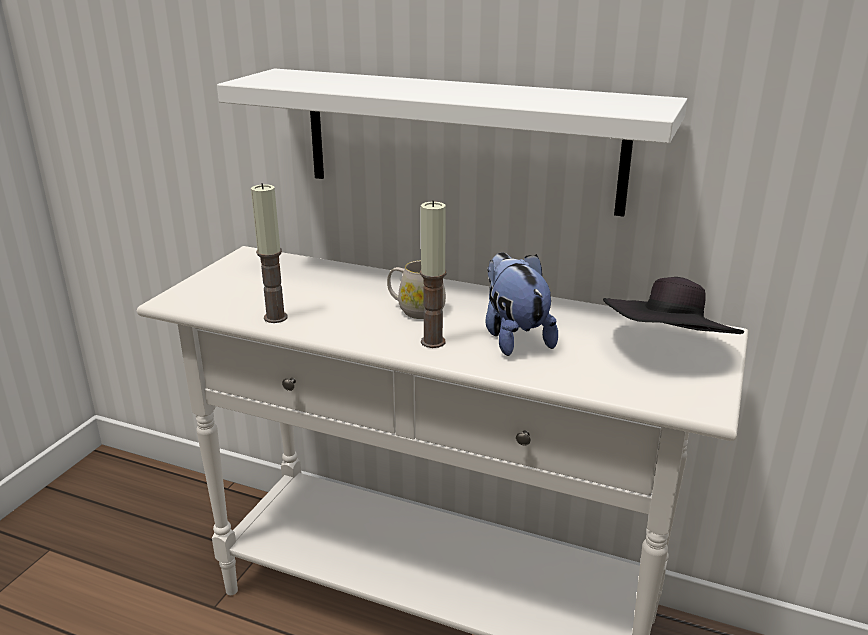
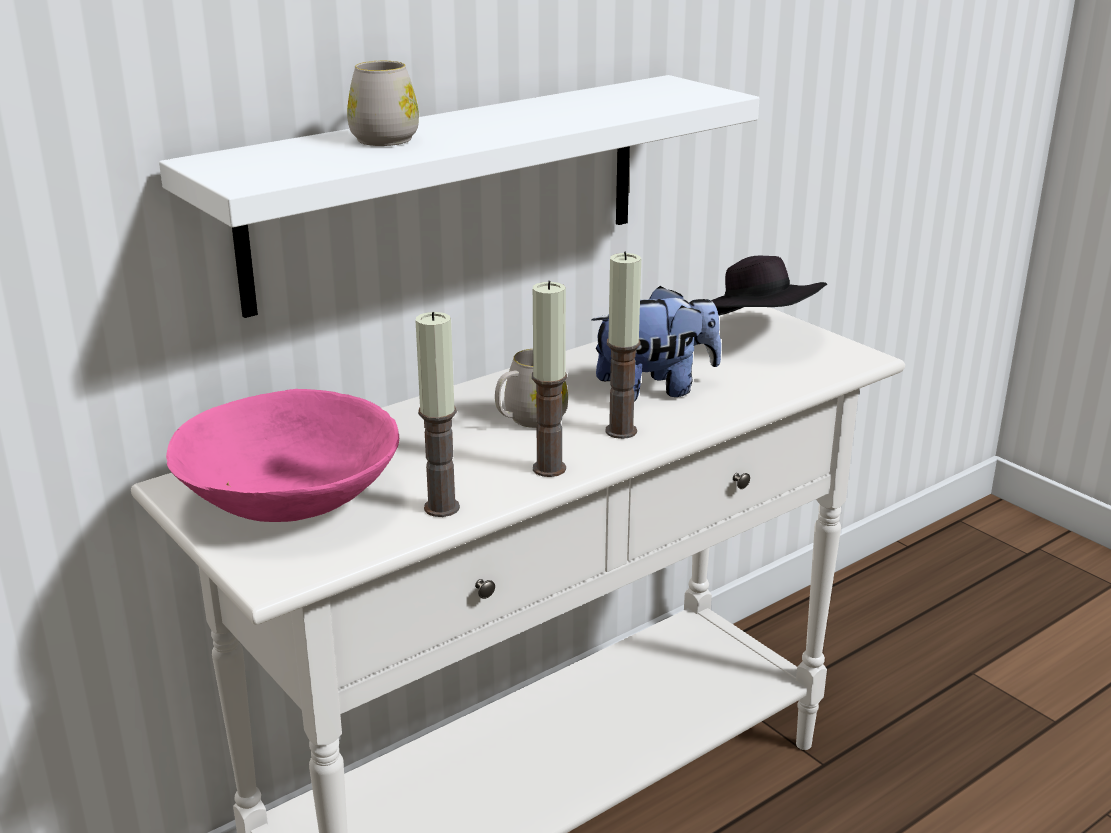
camera: 60 degrees left, 0 degrees up
(251, 280) = (289, 501): none -> pink bowl
(354, 333) = (549, 468): none -> candle
(375, 82) = (386, 137): none -> white mug
(514, 337) = (655, 390): plush toy -> plush toy turned 150 degrees clockwise

